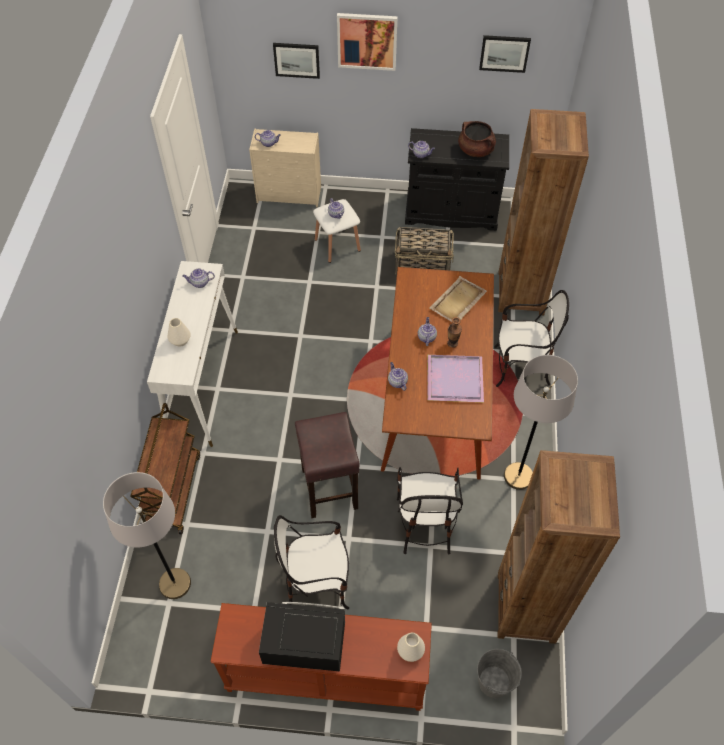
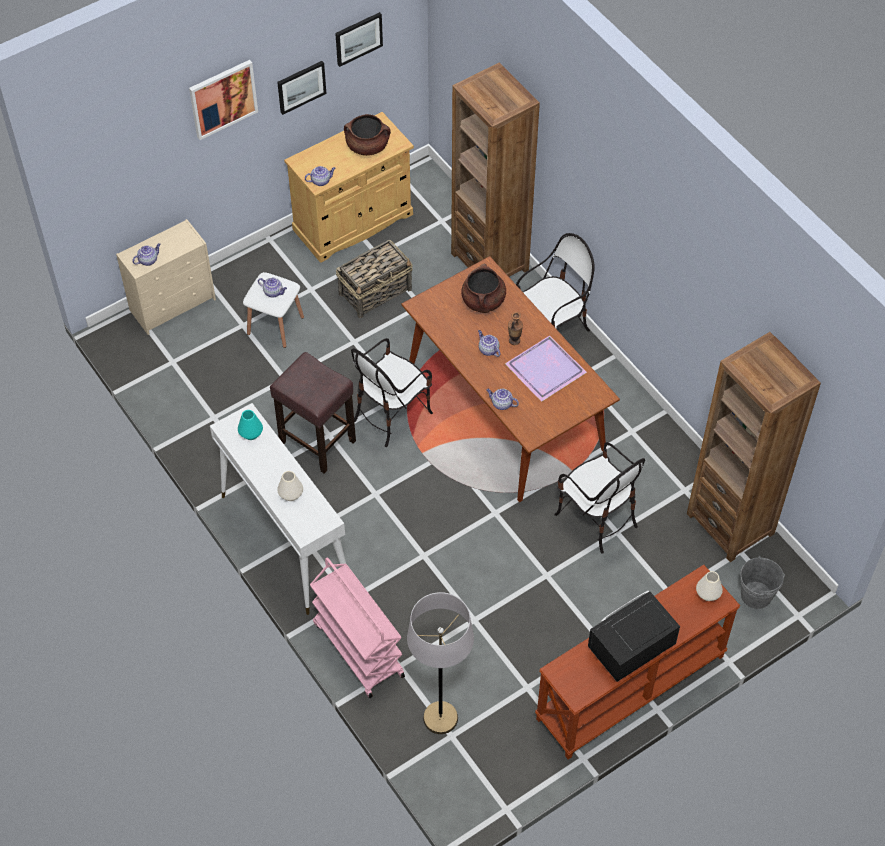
camera: 40 degrees left, 0 degrees up
(173, 491) = (357, 649): brown cart -> pink cart
(199, 283) = (251, 433): teapot -> turquoise vase
(296, 60) = (152, 156): picture -> picture (301, 86)
(316, 583) = (555, 628): chair -> chair (392, 414)
(329, 487) = (490, 547): brown stool -> brown stool (316, 441)
(451, 212) = (353, 222): black cabinet -> beige cabinet
(457, 301) = (483, 301): beige tray -> brown cooking pot
(518, 476) = (633, 426): grey floor lamp -> none

